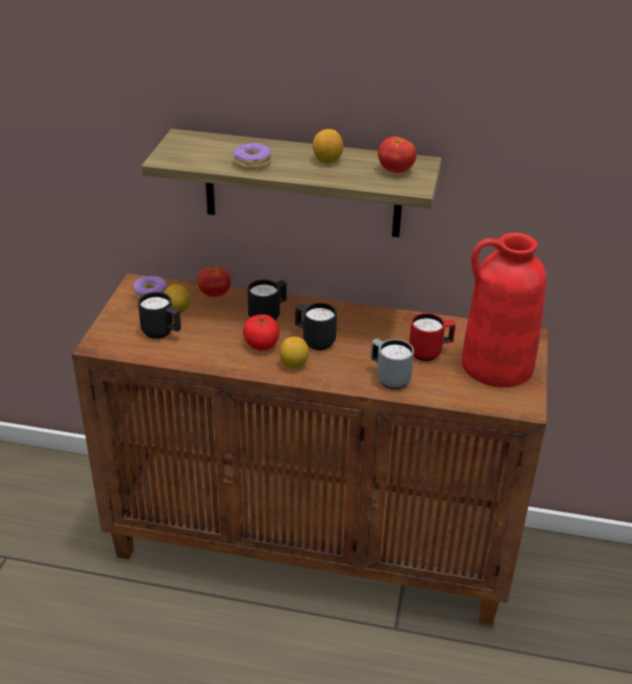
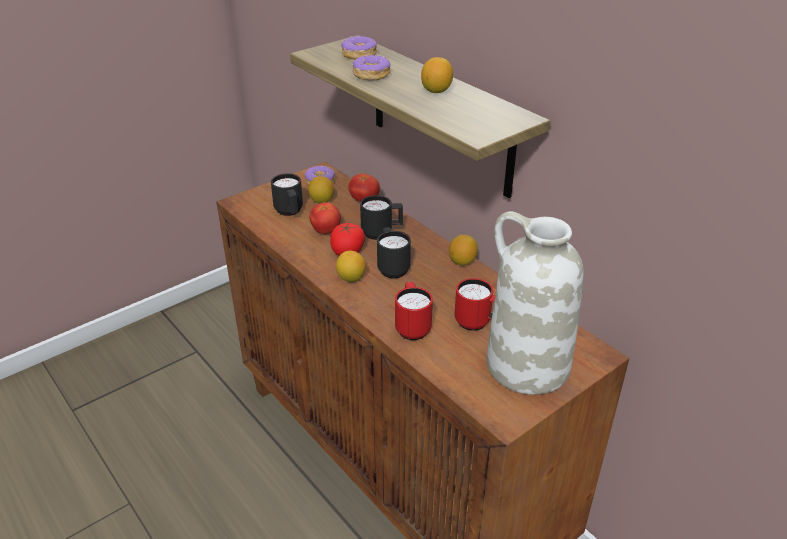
camera: 40 degrees right, 0 degrees up
(208, 147) = (359, 55): none -> donut
(361, 311) = (462, 261): none -> lemon
(389, 378) = (412, 327): grey mug -> red mug
(395, 170) = (483, 117): tomato -> tomato (326, 231)
(496, 366) = (526, 366): red vase -> white vase

